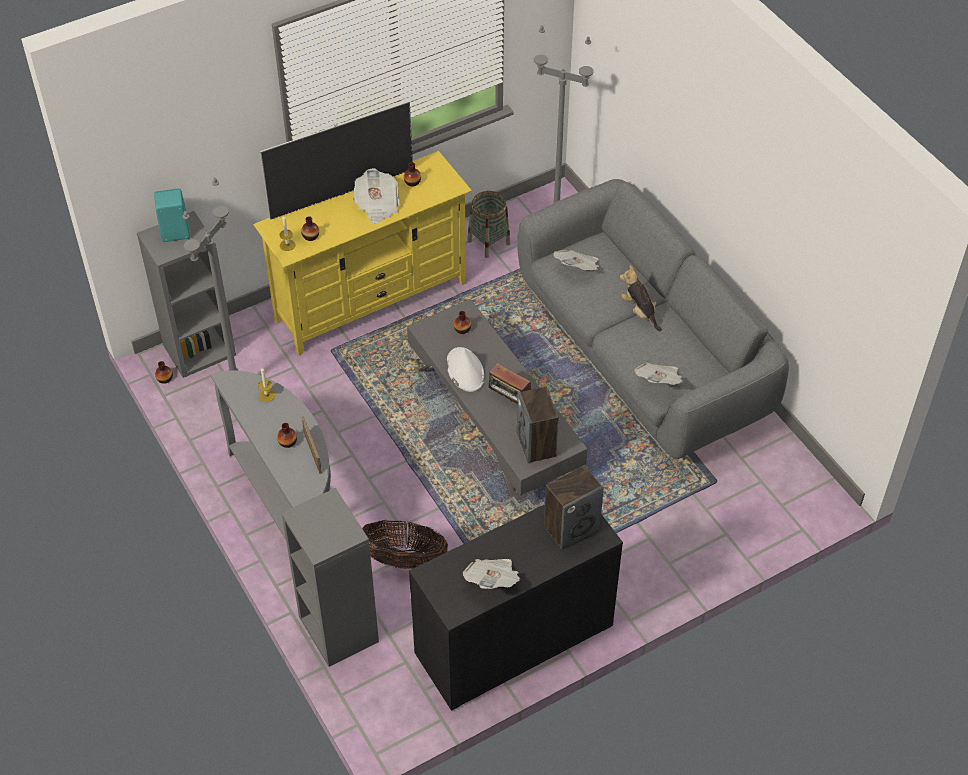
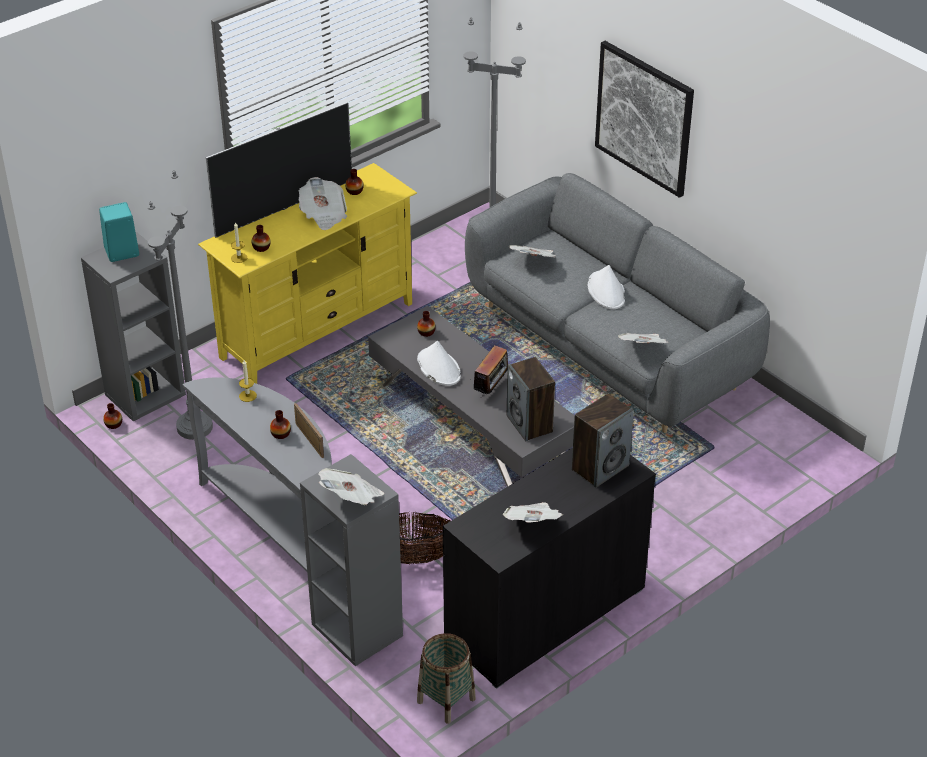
camera: 10 degrees left, 10 degrees down
(324, 537) = (352, 498): none -> newspaper
(488, 242) = (426, 266): basket -> basket (446, 700)
(509, 400) = (491, 388): radio -> radio turned 90 degrees counterclockwise
(640, 311) = (606, 291): plush toy -> white hat
(697, 150) = (644, 118): none -> picture

